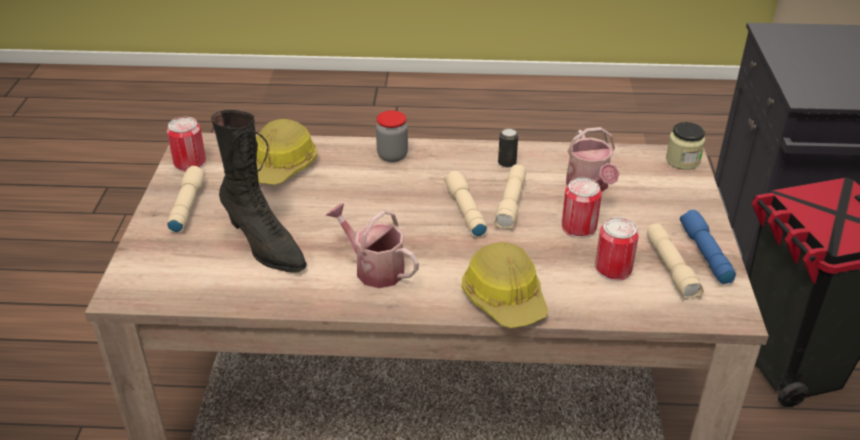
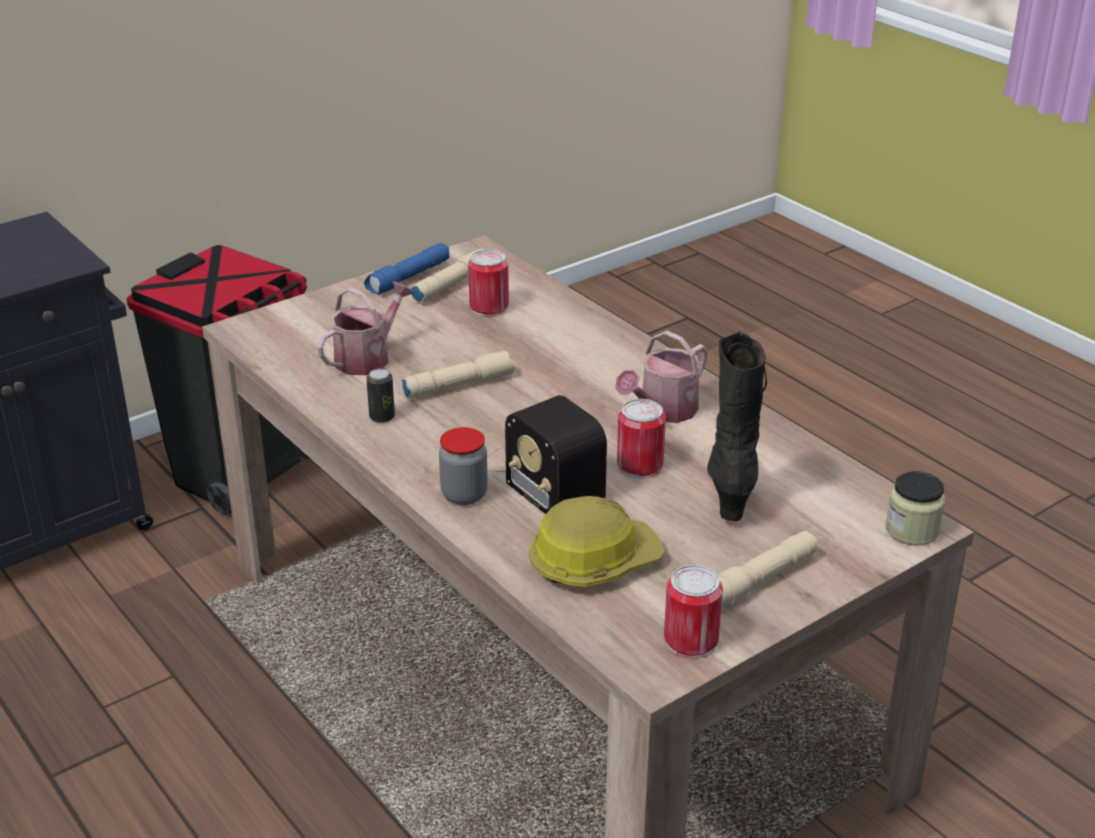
camera: 130 degrees left, 5 degrees down
(374, 187) = (541, 475): none -> radio
(374, 268) = (663, 411): watering can -> watering can turned 45 degrees clockwise
(464, 210) = (506, 405): beige flashlight -> none
(504, 297) = (601, 337): hard hat -> none
(578, 227) = (448, 340): can -> can (640, 465)
(682, 160) = (251, 327): jar -> jar (912, 530)

